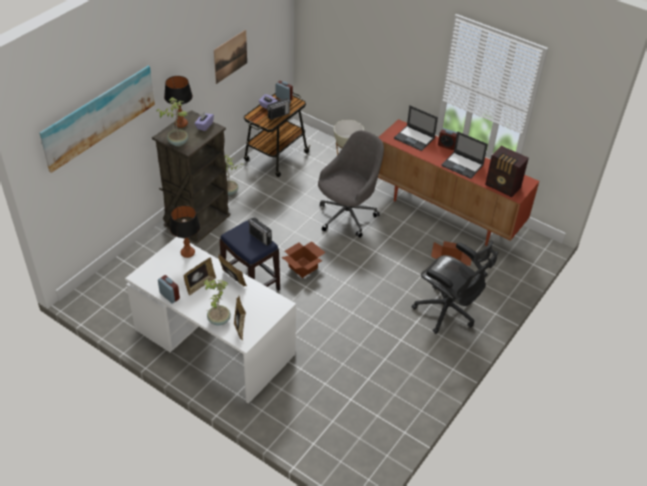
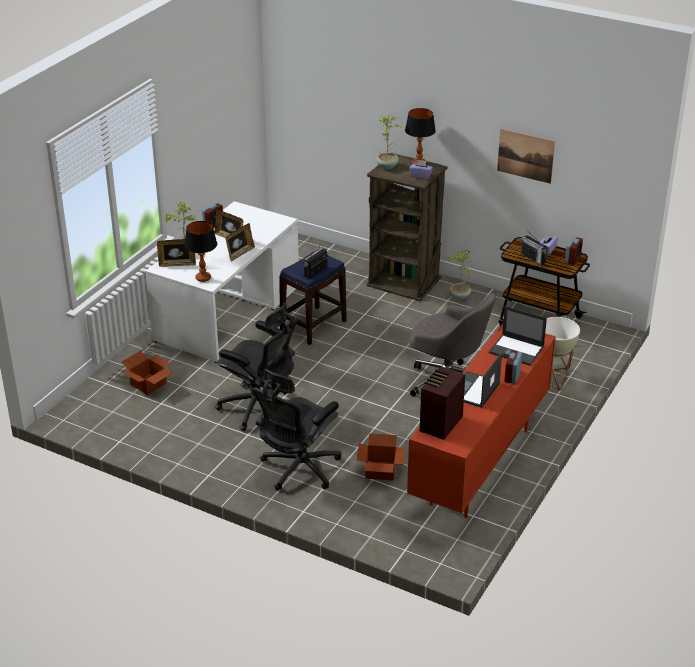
camera: 85 degrees right, 10 degrees down
(98, 116) = (343, 84): picture -> none
(187, 253) = (272, 226): table lamp -> table lamp (203, 278)
(304, 267) = (348, 358): cardboard box -> cardboard box (148, 385)
(366, 330) = (259, 409): none -> office chair
(414, 138) = (517, 350): laptop -> laptop turned 90 degrees counterclockwise

